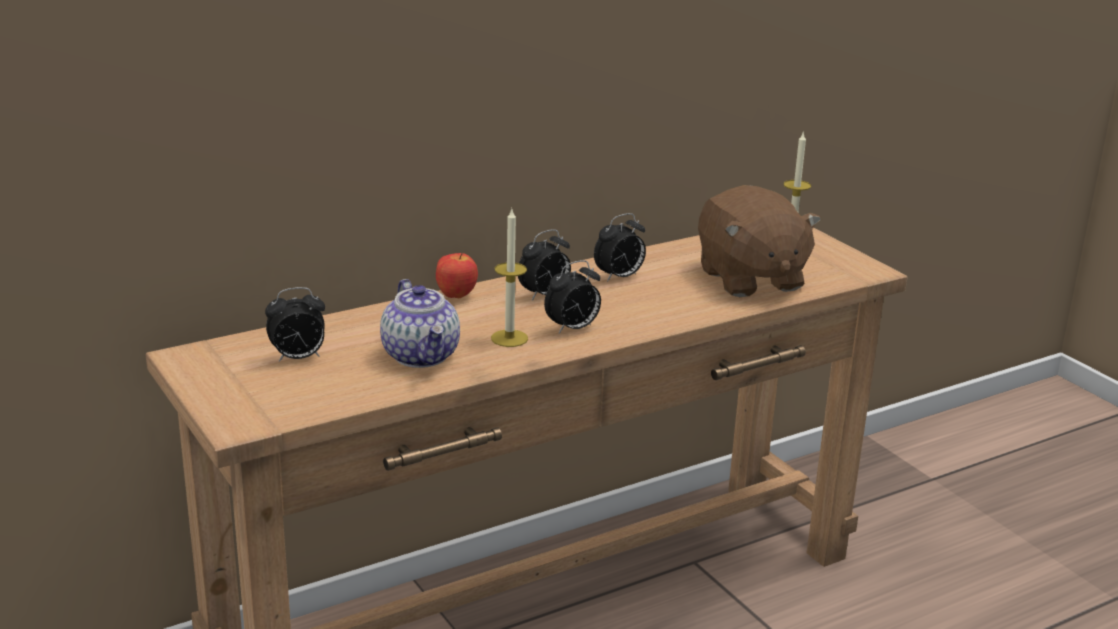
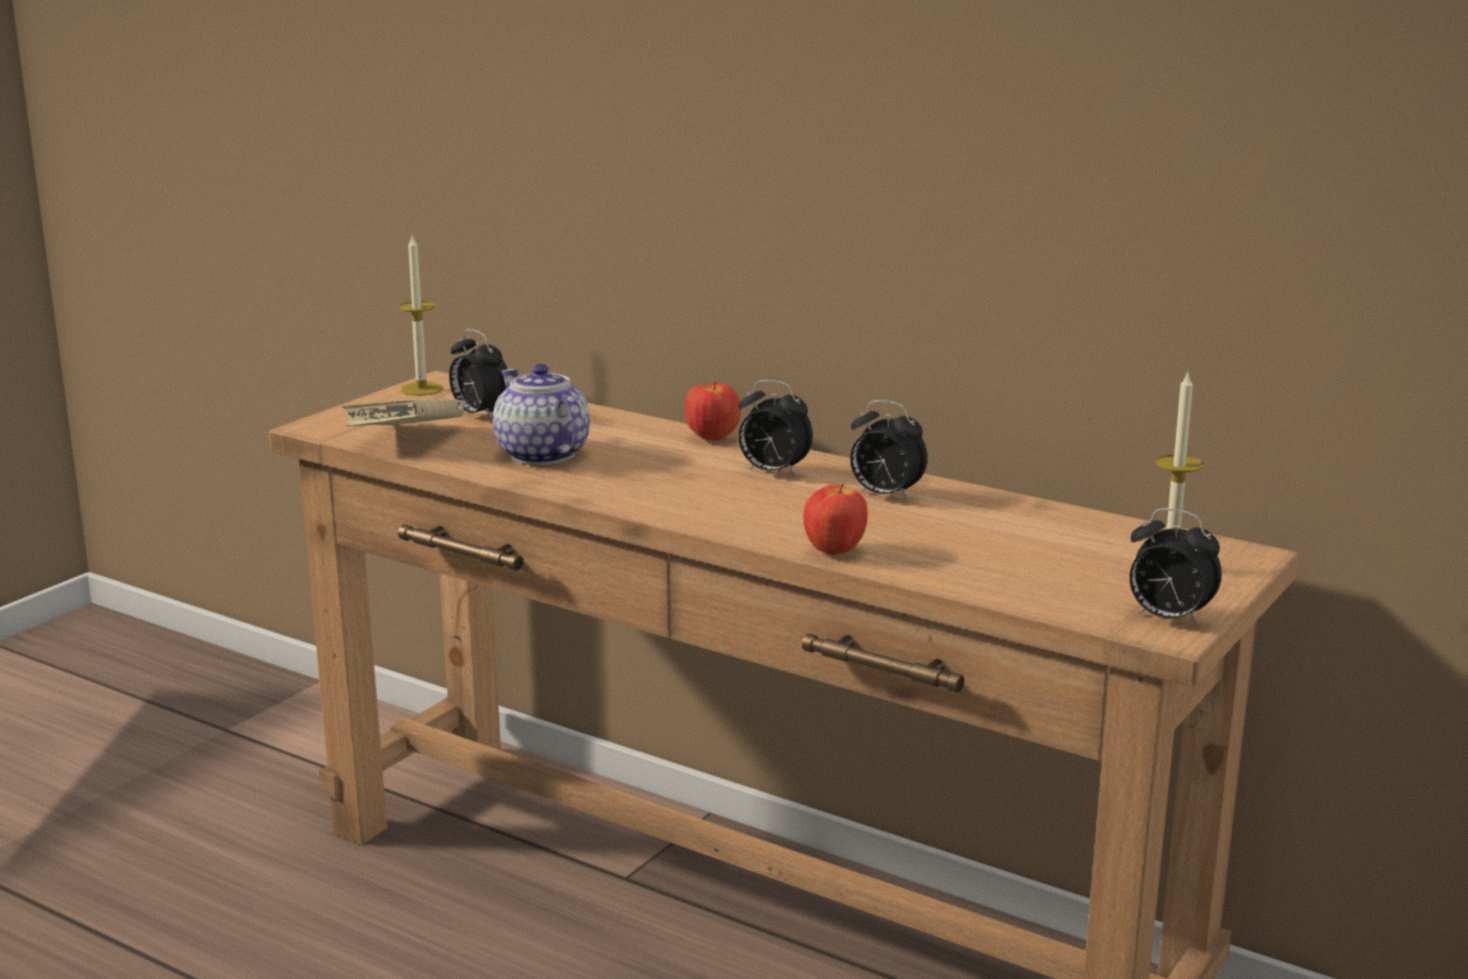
camera: 65 degrees right, 5 degrees down
(327, 398) = (406, 441): none -> beige book
(422, 356) = (541, 455): teapot -> teapot turned 105 degrees clockwise
(509, 338) = (632, 479): candle -> candle (421, 389)
(572, 329) = (696, 500): alarm clock -> alarm clock (1168, 619)
(699, 313) = (834, 551): none -> apple
(749, 279) = (997, 561): brown plush toy -> none

